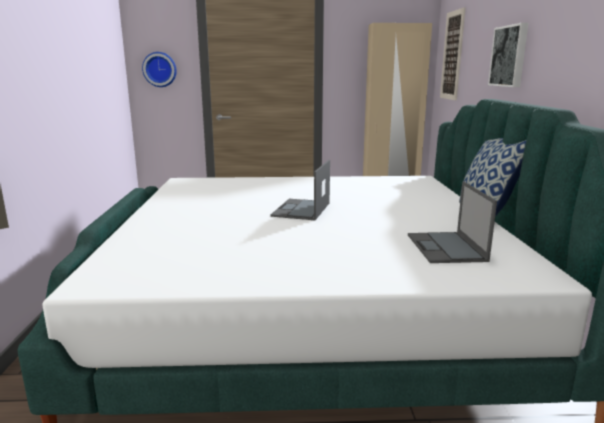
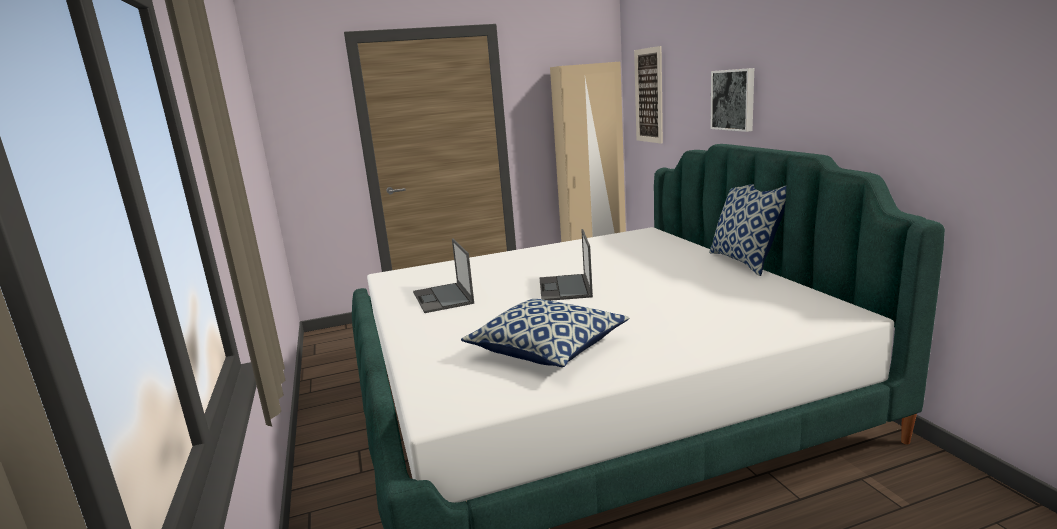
camera: 15 degrees left, 0 degrees up
(160, 69) = (309, 141): wall clock -> none
(230, 254) = (548, 349): none -> pillow
(446, 248) = (744, 303): laptop -> laptop (443, 298)

